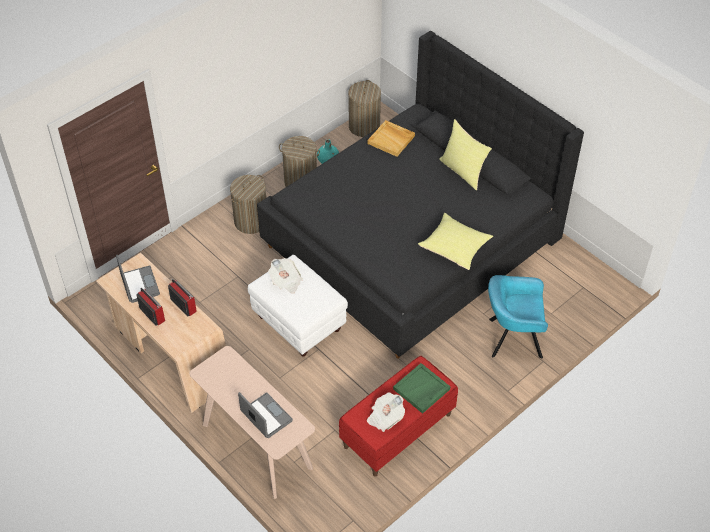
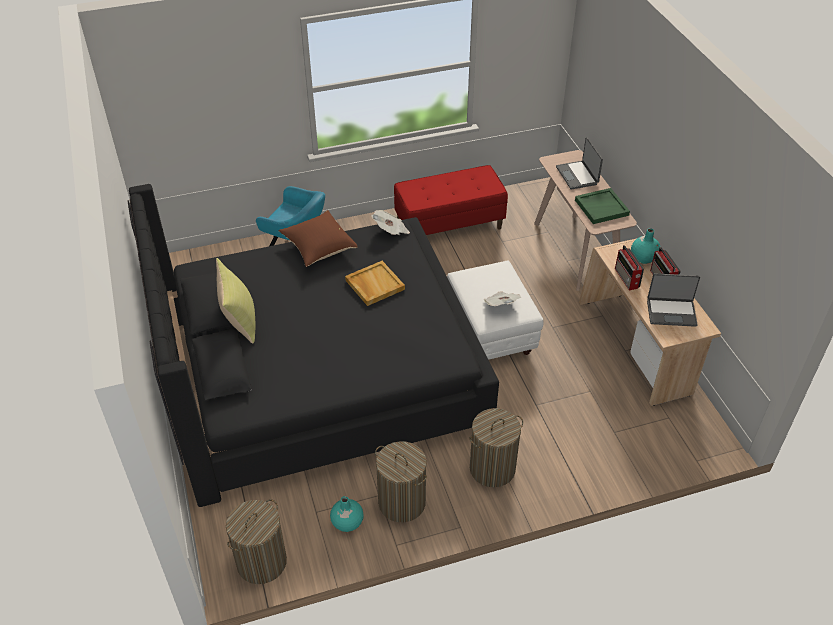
camera: 155 degrees left, 5 degrees down
(139, 285) = (671, 312): laptop -> laptop turned 90 degrees counterclockwise
(173, 332) = (644, 258): none -> turquoise vase
(385, 417) = (469, 181): newspaper -> newspaper (391, 231)
(391, 139) = (288, 389): beige tray -> beige tray (374, 284)
(421, 390) = (426, 189): green tray -> green tray (601, 207)
(455, 248) = (318, 248): yellow pillow -> brown pillow

